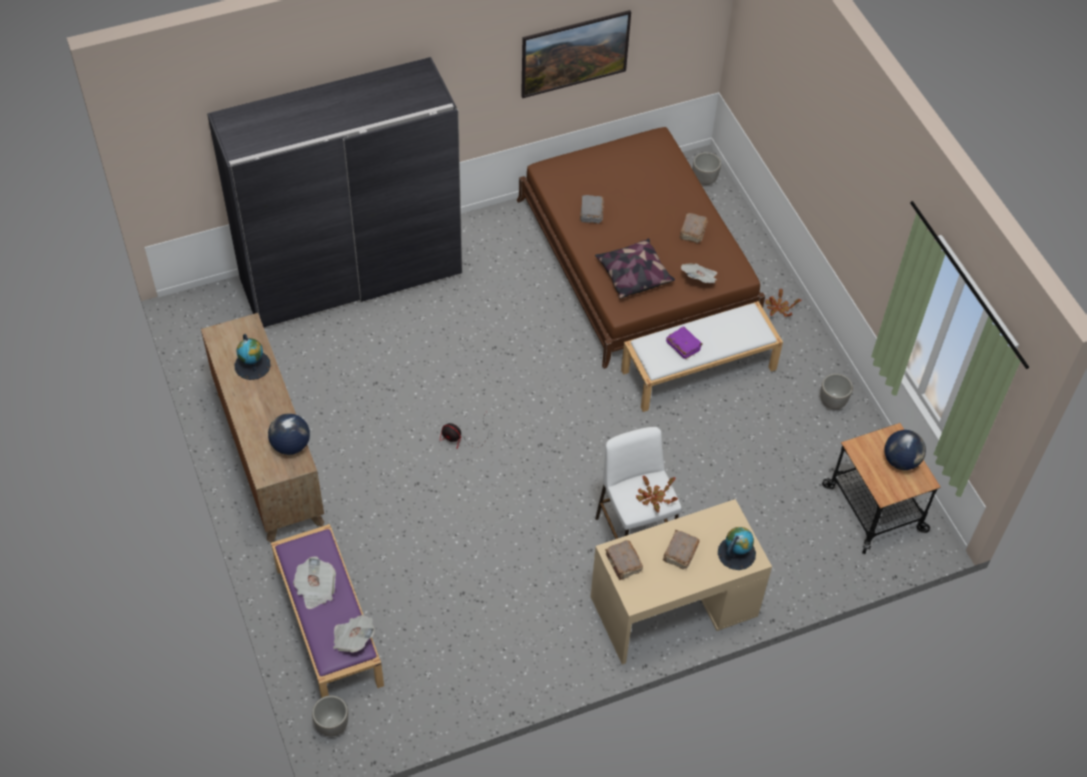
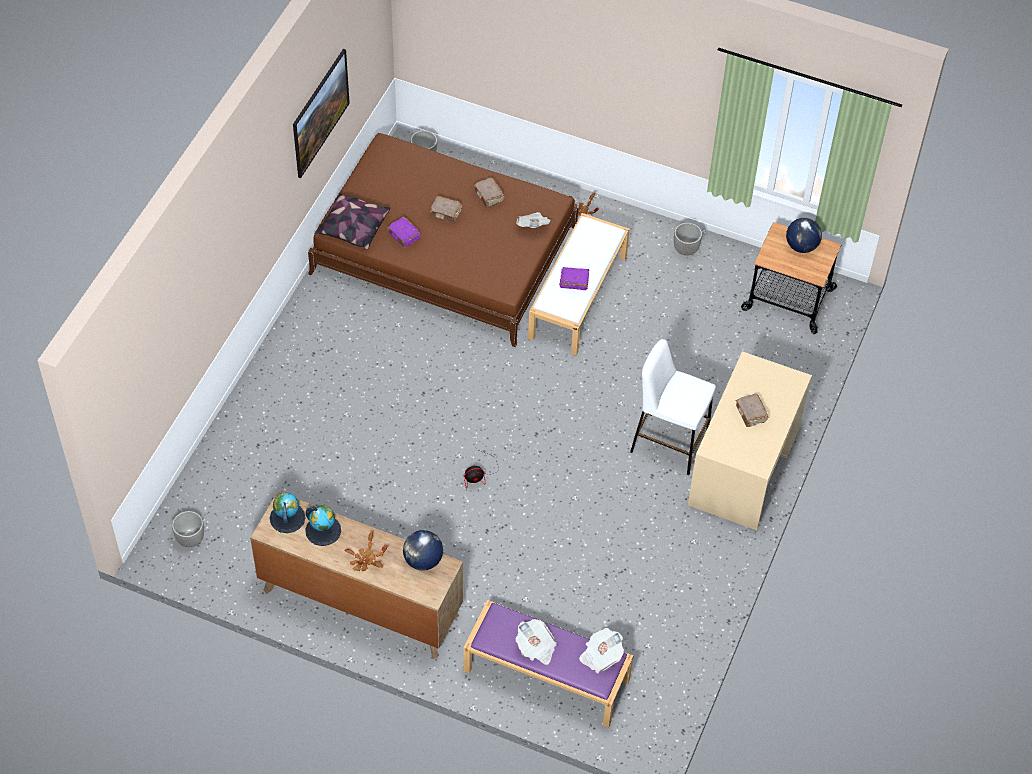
camera: 45 degrees left, 0 degrees up
(332, 726) = (629, 733): planter -> planter (191, 539)
(352, 276) = (255, 426): grey wardrobe -> none
(591, 213) = (404, 236): grey book -> purple book
(623, 564) = (726, 450): brown book -> brown book (446, 213)
(633, 275) = (485, 258): pillow -> pillow (353, 228)
(653, 497) = (693, 392): potted plant -> potted plant (365, 560)
(736, 553) = (782, 385): globe -> globe (287, 518)

